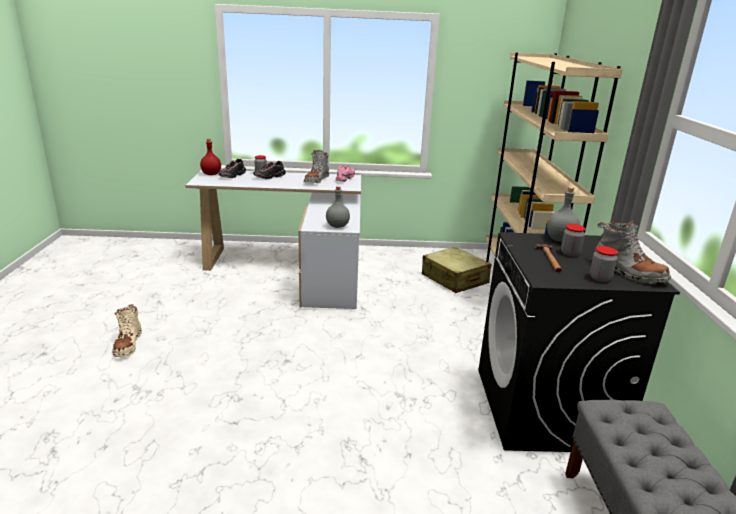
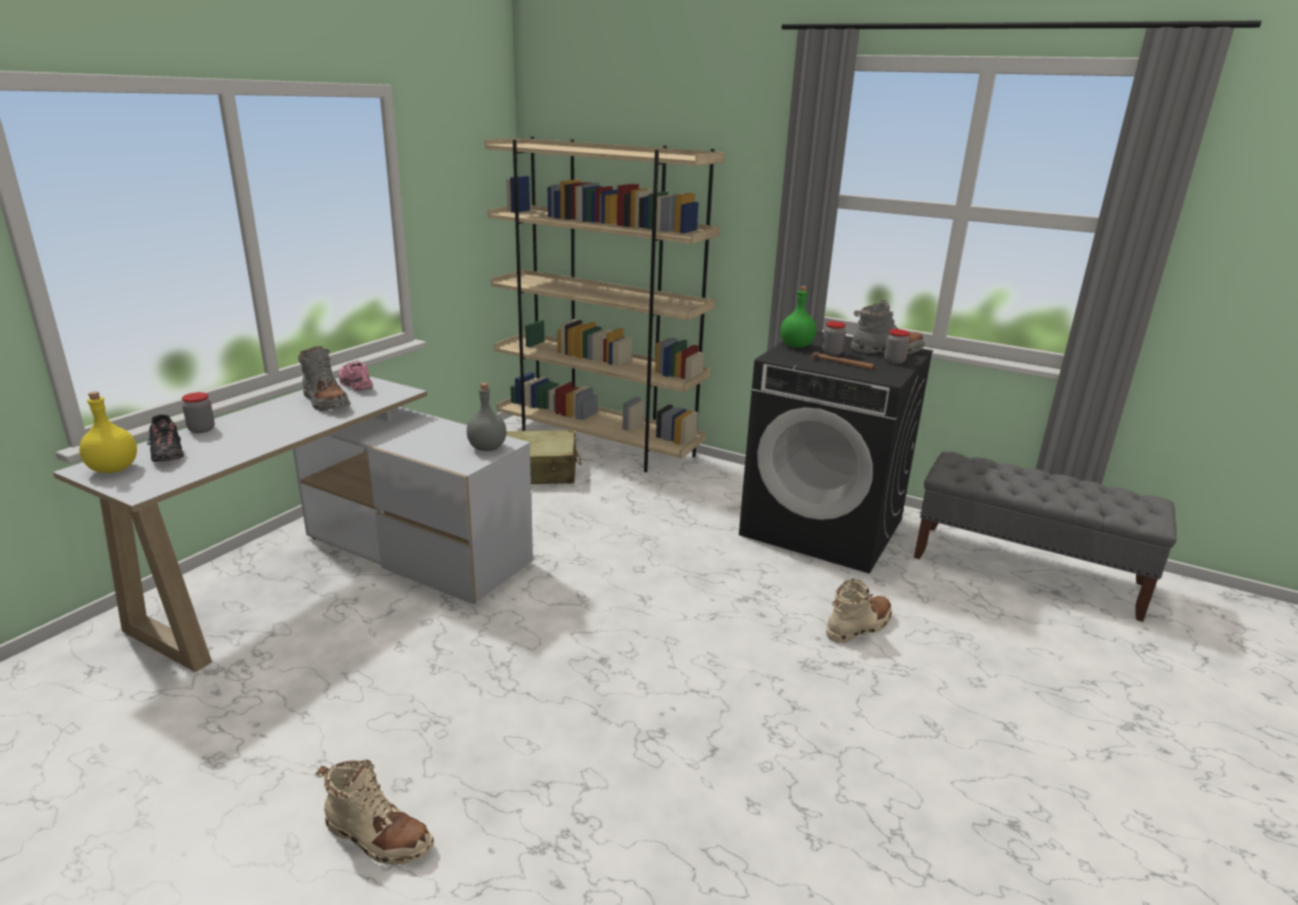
camera: 60 degrees left, 0 degrees up
(211, 174) = (113, 469): red bottle -> yellow bottle
(270, 177) = (239, 427): black shoe -> none
(419, 459) = (859, 626): none -> beige boot
(561, 240) = (797, 346): grey bottle -> green bottle

